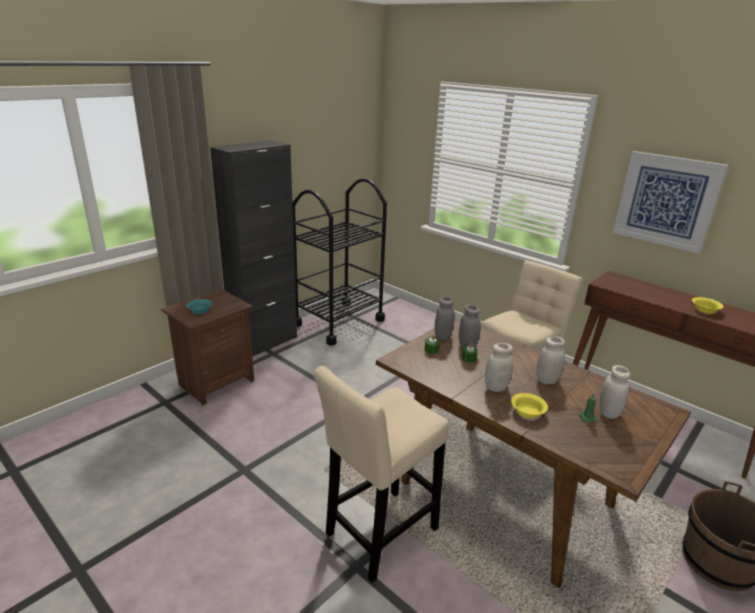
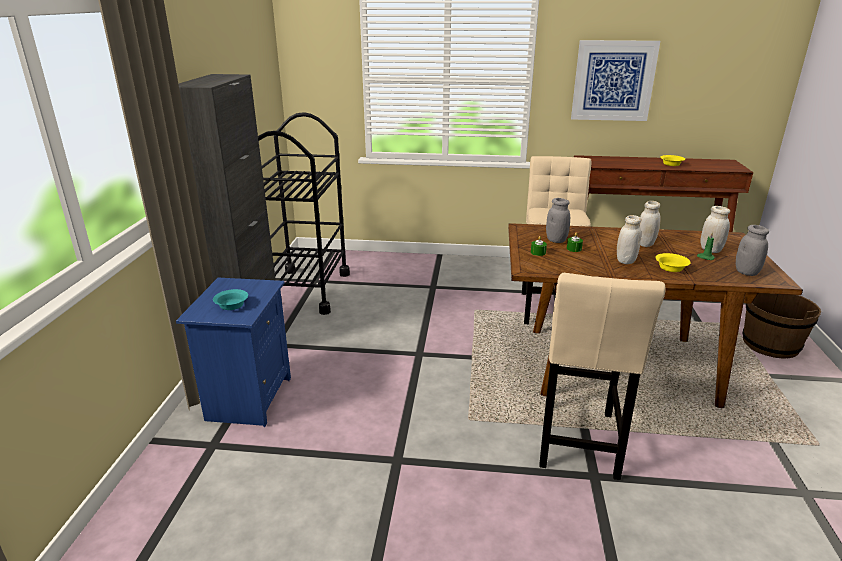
camera: 35 degrees left, 0 degrees up
(215, 382) = (248, 398): brown nightstand -> blue nightstand
(443, 336) = (527, 240): grey jar -> grey jar (746, 272)

